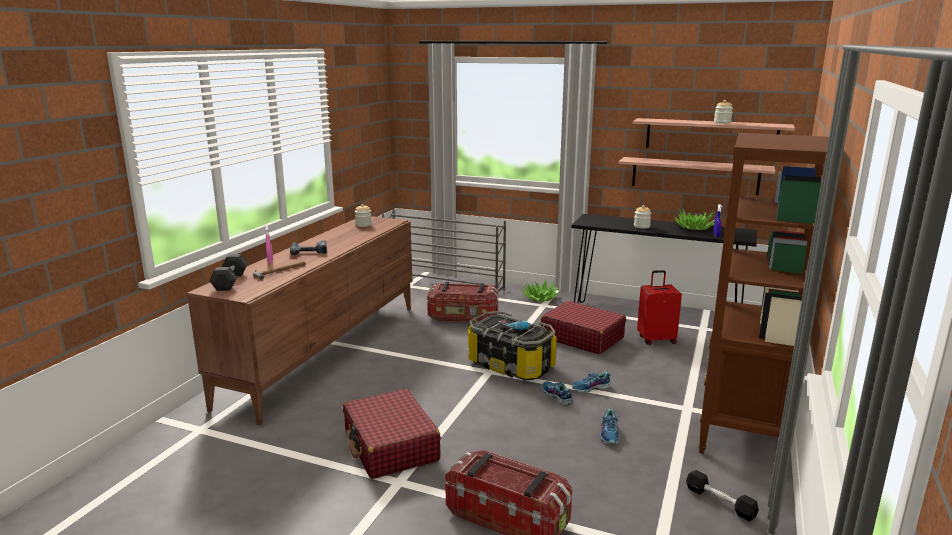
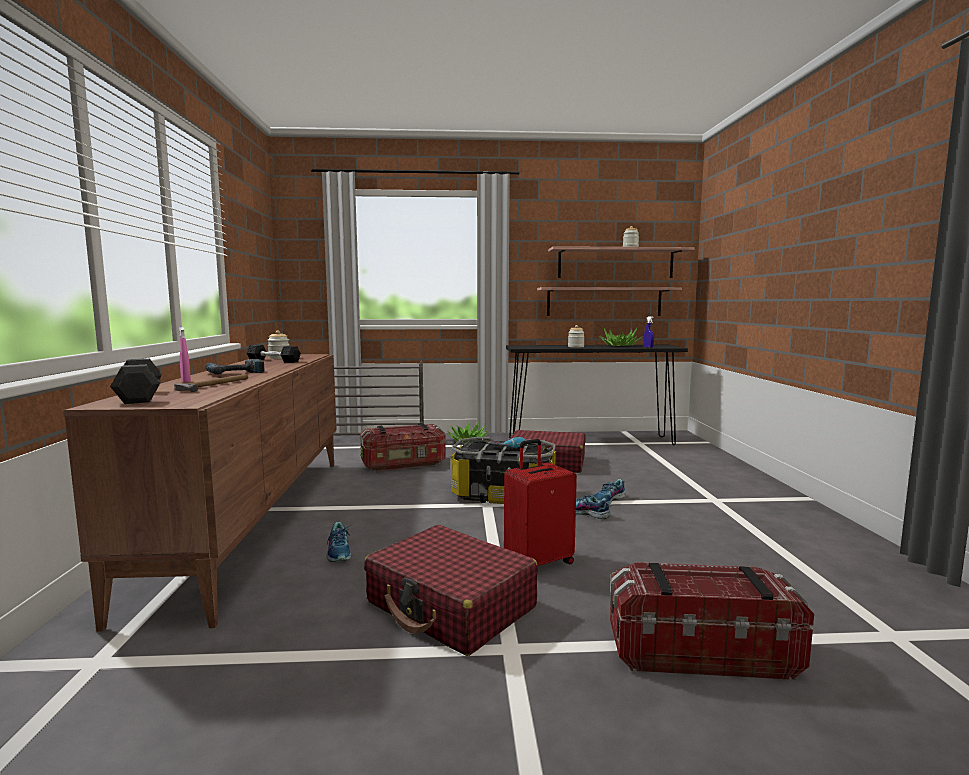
camera: 25 degrees left, 10 degrees down
(609, 433) = (680, 534): shoe -> shoe (339, 552)
(656, 339) = (613, 455): red suitcase -> red suitcase (538, 562)
(720, 502) = (864, 571): black dumbbell -> black dumbbell (273, 361)
(740, 435) = (788, 512): brown bookcase -> none

